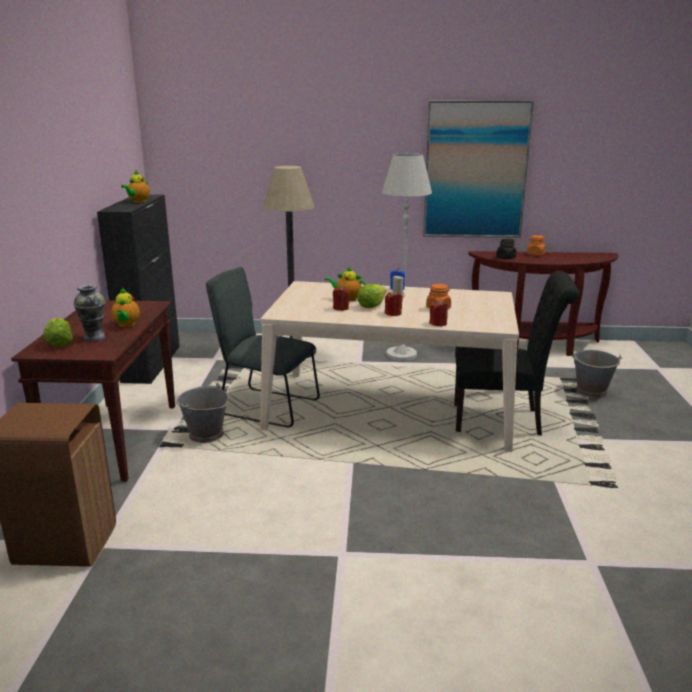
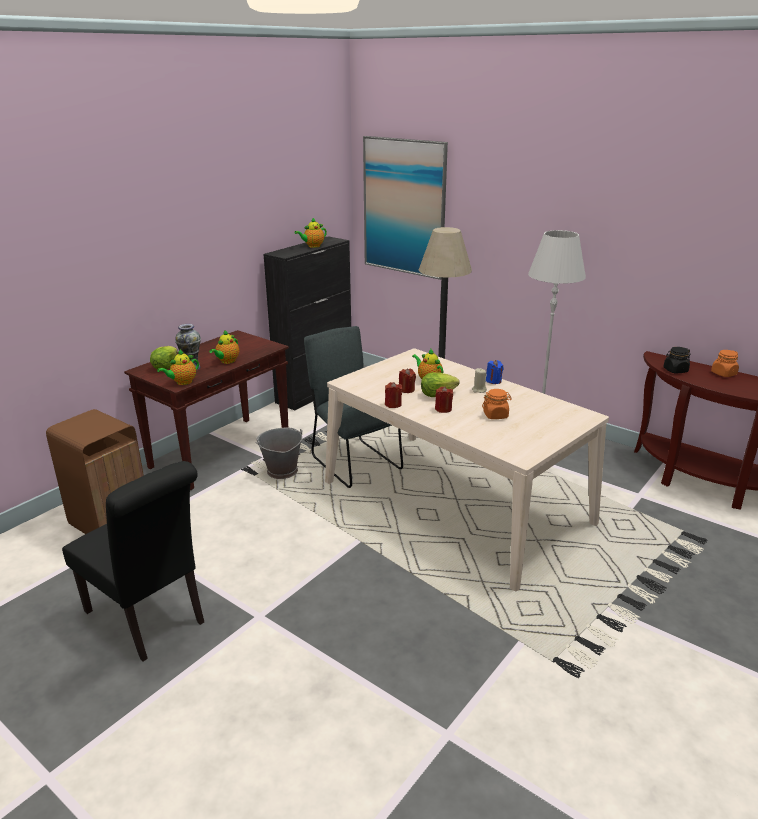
camera: 35 degrees right, 5 degrees up
(106, 350) = (182, 382): none -> teapot
(438, 324) = (466, 433): red candle -> red candle (393, 404)
(475, 170) = (666, 258): picture -> picture (404, 207)
(503, 421) = (551, 555): black chair -> black chair (150, 619)
(591, 392) = (702, 561): grey bucket -> none

